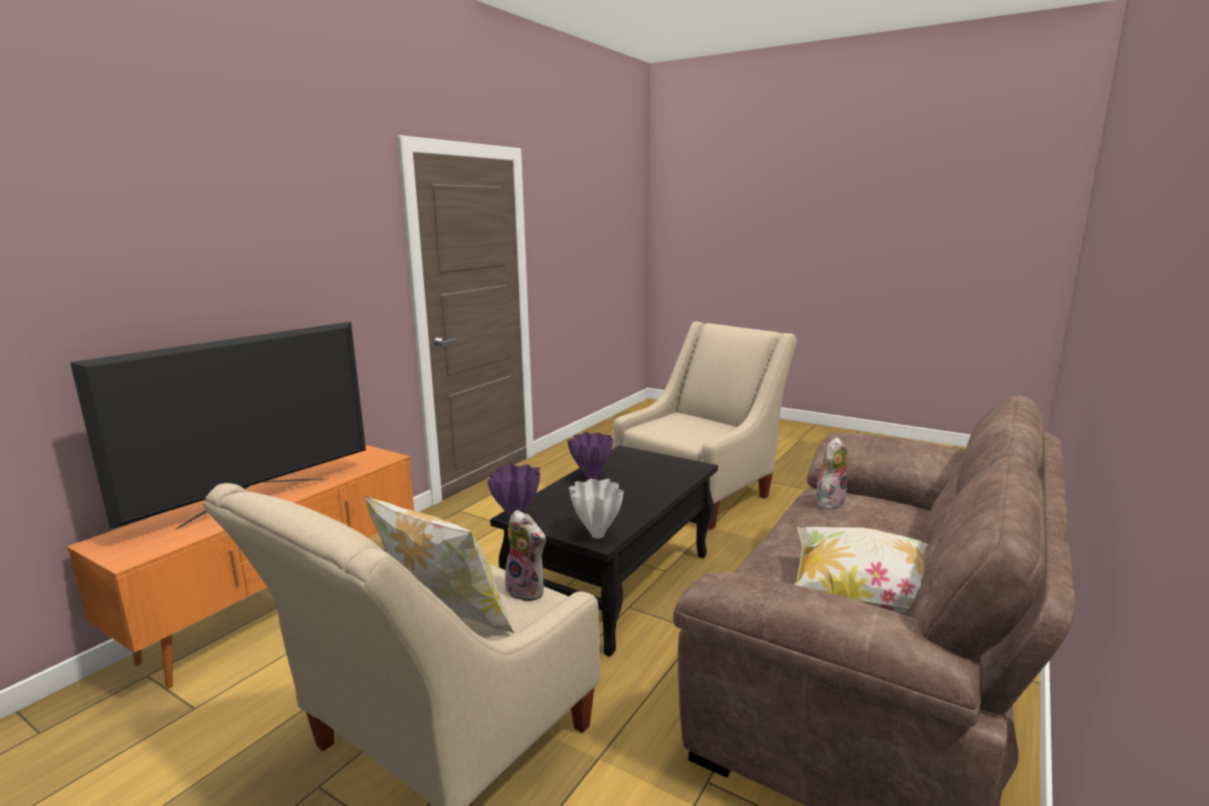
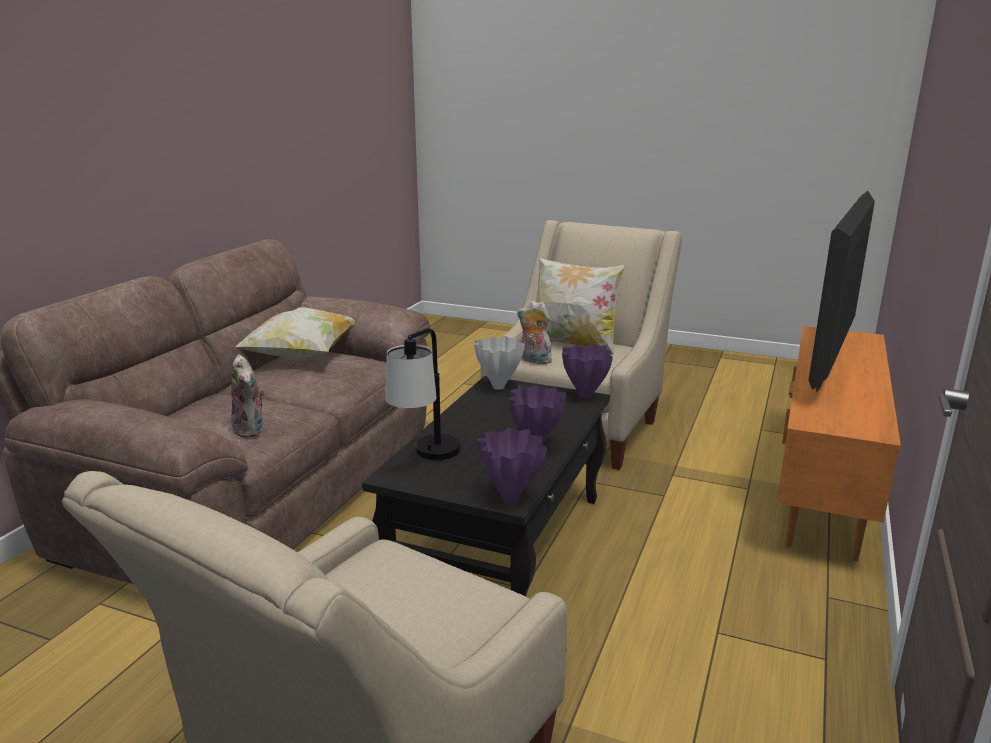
camera: 170 degrees right, 5 degrees up
(622, 452) = (511, 497): none -> purple vase
(674, 475) = (427, 459): none -> table lamp
(829, 502) = (251, 430): plush toy -> plush toy turned 60 degrees counterclockwise

